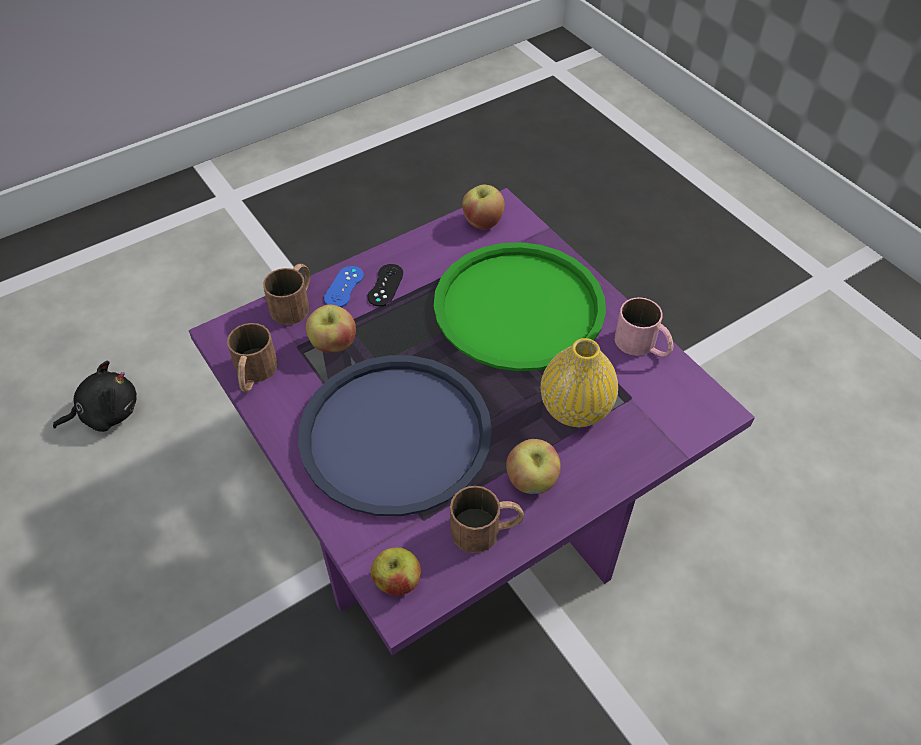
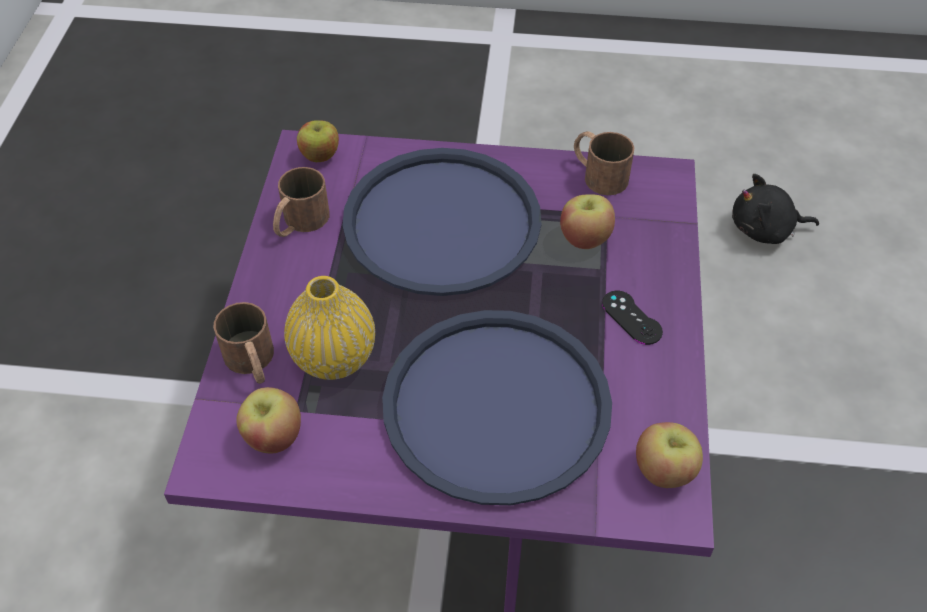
camera: 130 degrees right, 0 degrees up
(106, 413) = (765, 229): black plush toy -> black plush toy turned 75 degrees clockwise
(295, 303) = (666, 239): brown mug -> brown mug (252, 363)
(344, 287) = (658, 285): blue game controller -> none
(518, 307) = (496, 405): green tray -> blue tray
(532, 481) = (304, 276): apple -> apple (273, 436)
(643, 345) = (338, 474): pink mug -> none

